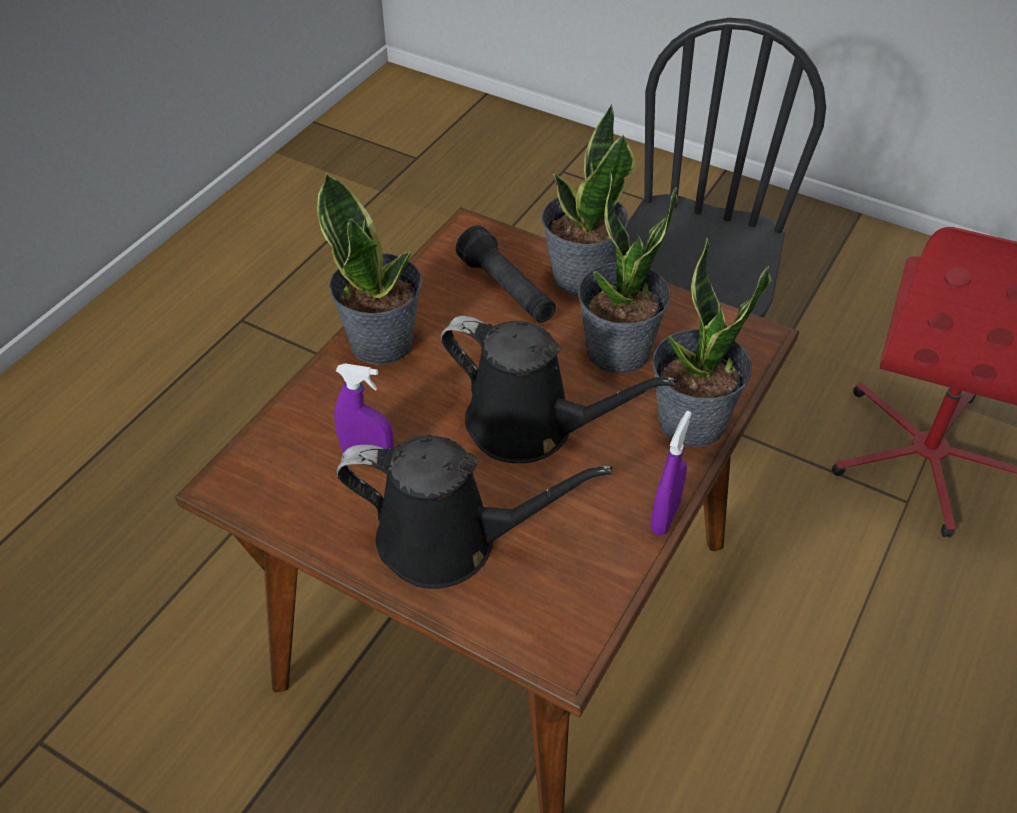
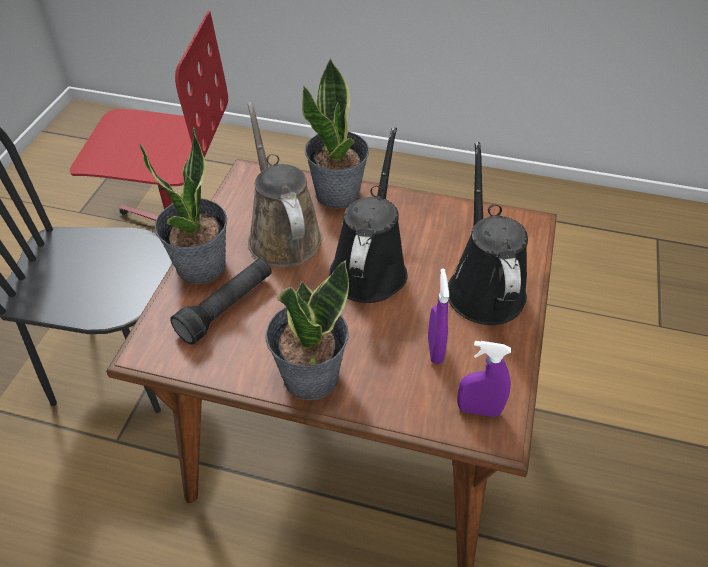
camera: 105 degrees left, 0 degrees up
(618, 352) = (282, 234): potted plant -> brown watering can
(665, 517) = (418, 196): purple spray bottle -> purple spray bottle (478, 410)

